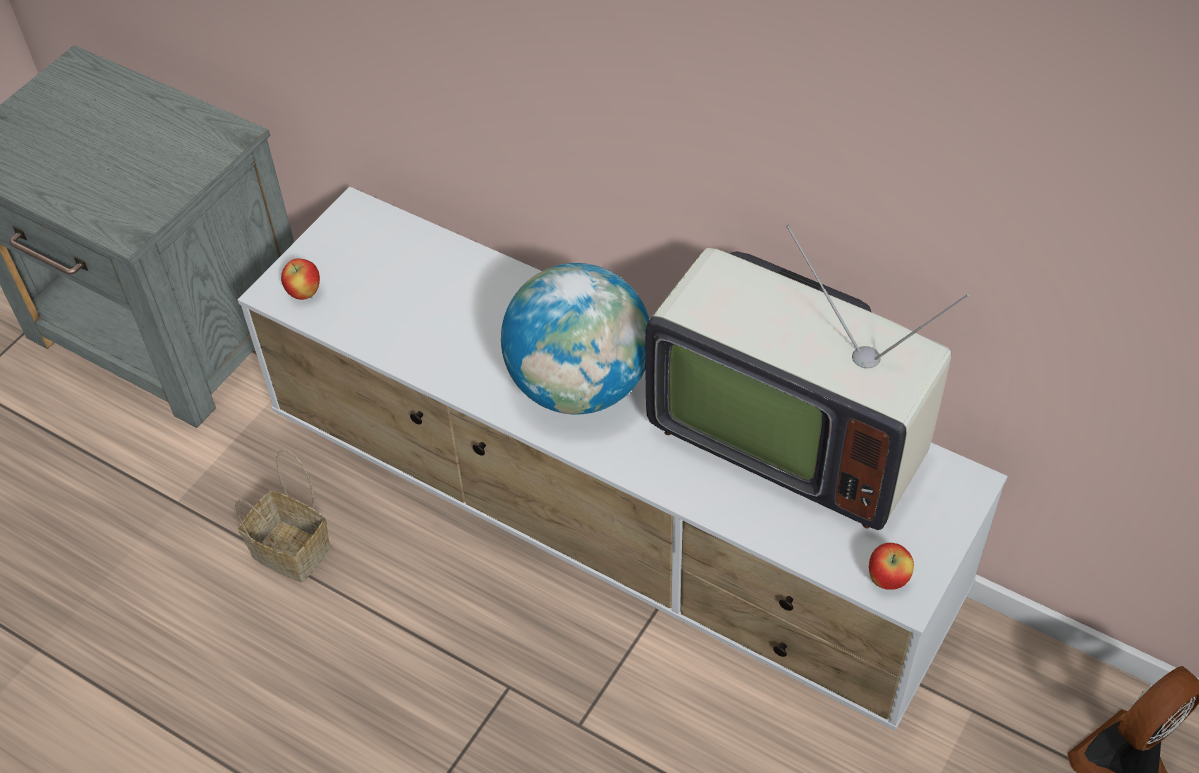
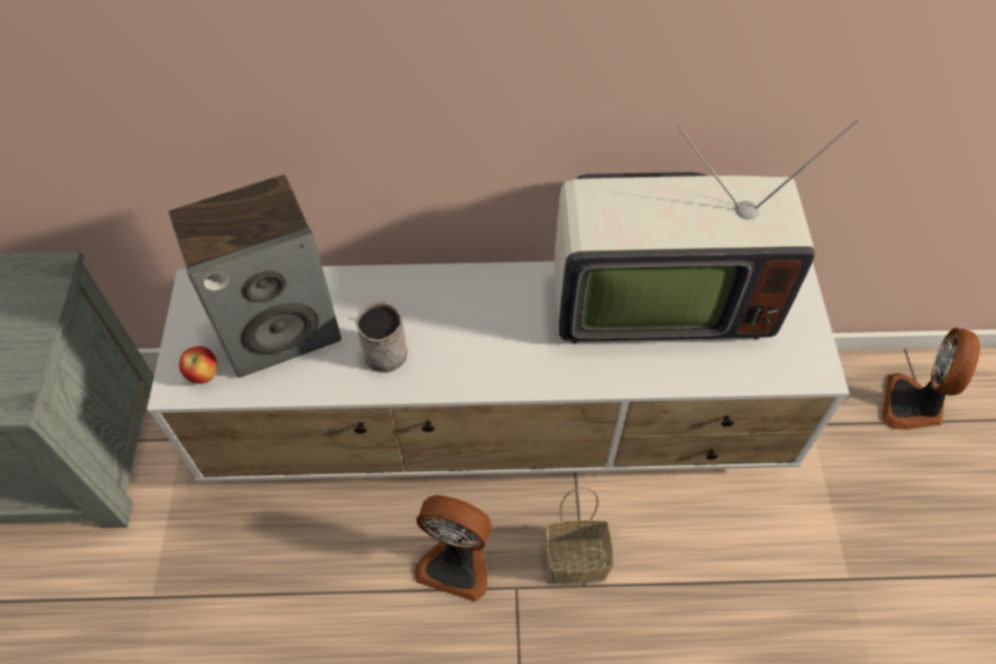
camera: 35 degrees left, 5 degrees up
(294, 551) = (280, 581): basket -> basket (578, 559)
(399, 284) = (280, 329): none -> speaker
(468, 629) = (456, 562): none -> fan
(480, 348) = (386, 348): none -> grey mug
(579, 386) = (484, 339): globe -> none
(888, 579) = (799, 368): apple -> none

